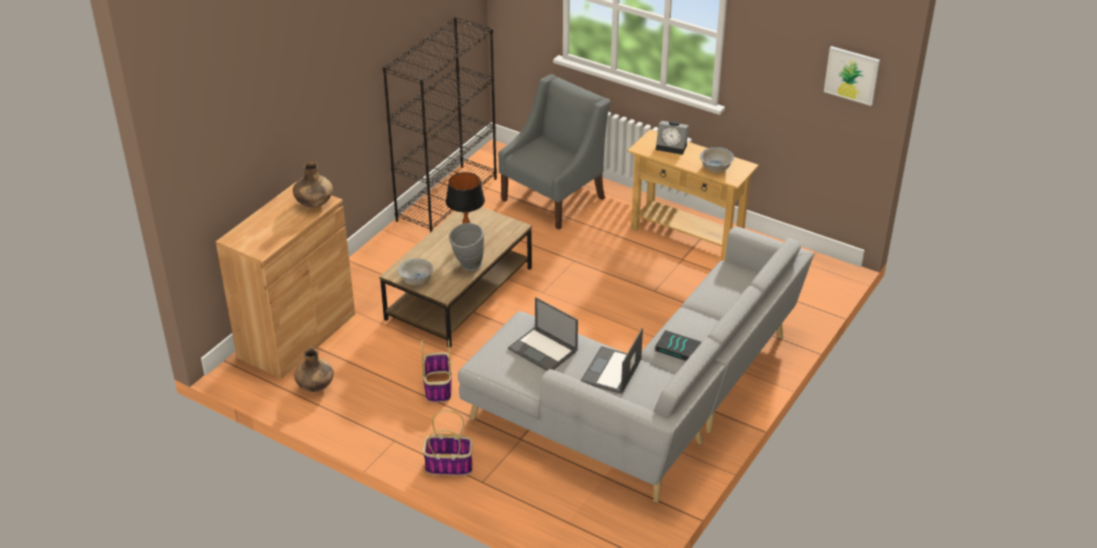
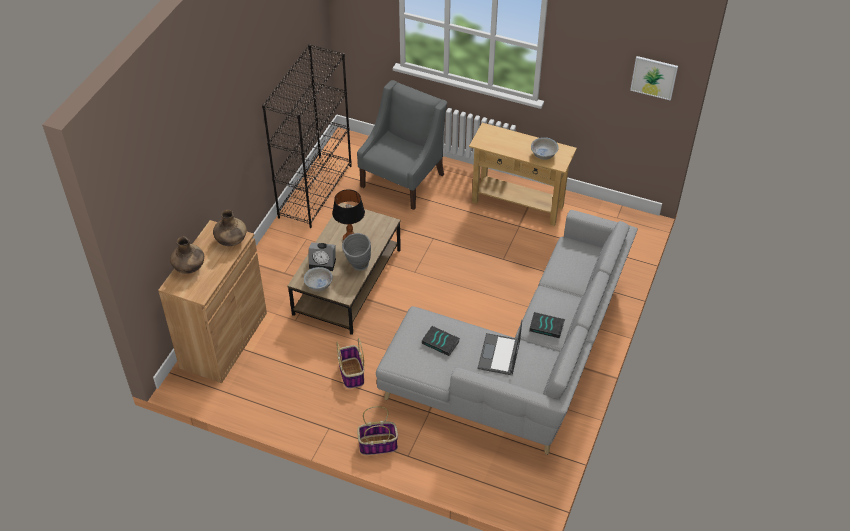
camera: 10 degrees left, 10 degrees up
(315, 386) = (252, 386): brown vase -> brown vase (189, 268)
(543, 350) = (441, 342): laptop -> book
(672, 146) = (504, 138): alarm clock -> alarm clock (323, 263)

